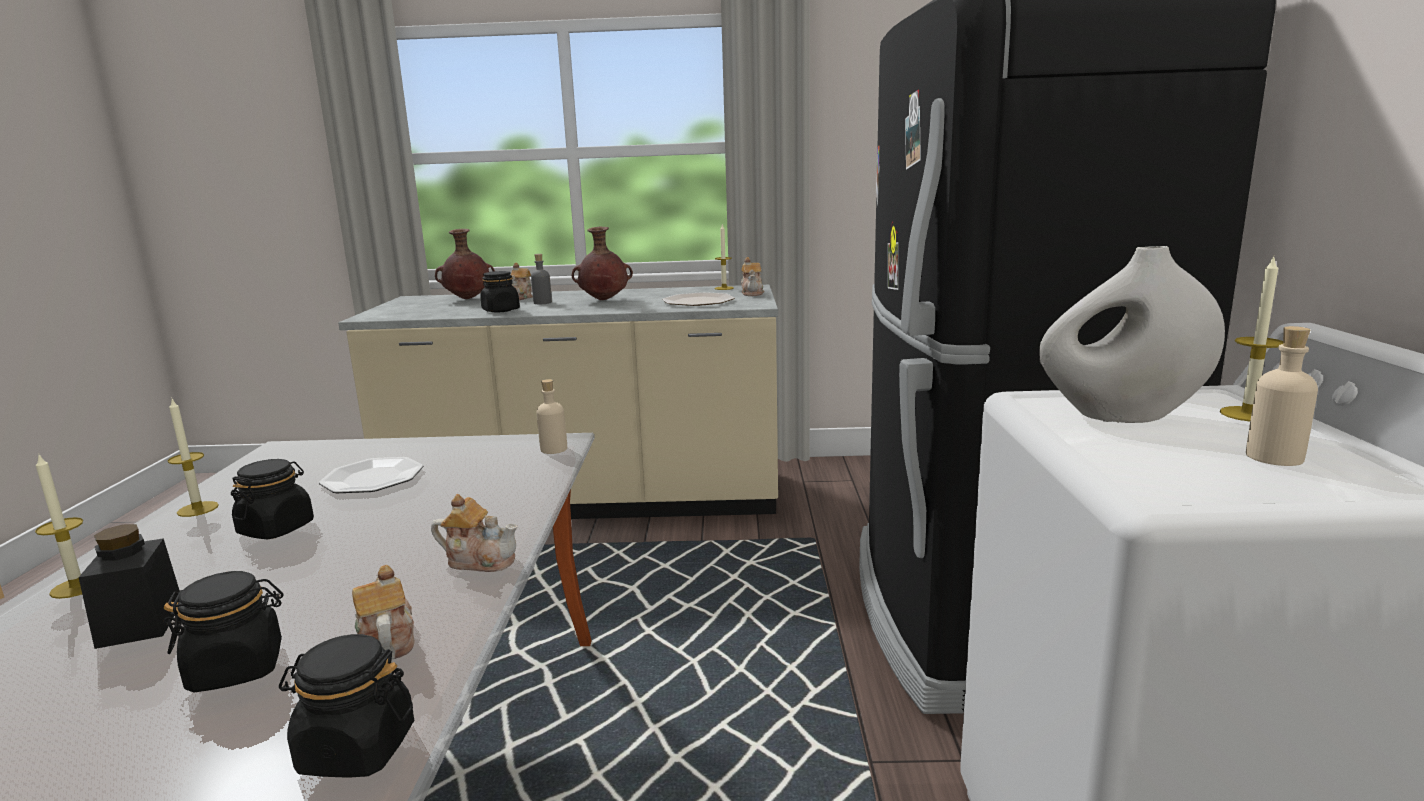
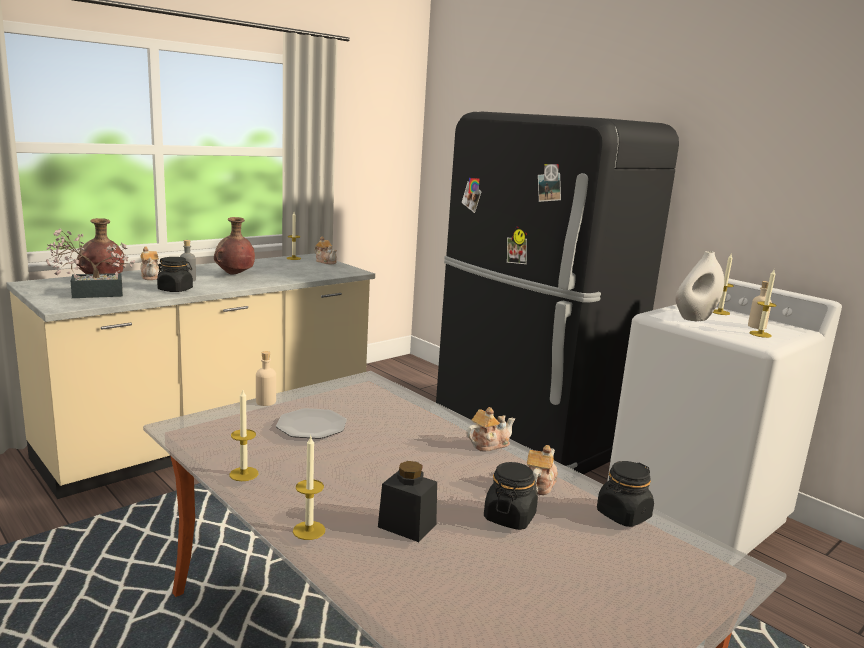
camera: 45 degrees left, 0 degrees up
(276, 528) = (337, 466): black jar -> none
(386, 641) = (538, 484): teapot -> teapot turned 90 degrees clockwise
(424, 308) = (90, 293): none -> potted plant
(553, 449) = (376, 384): beige bottle -> beige bottle (266, 402)
(697, 301) = (309, 271): plate -> none
(1226, 474) = (760, 334): none -> candle

